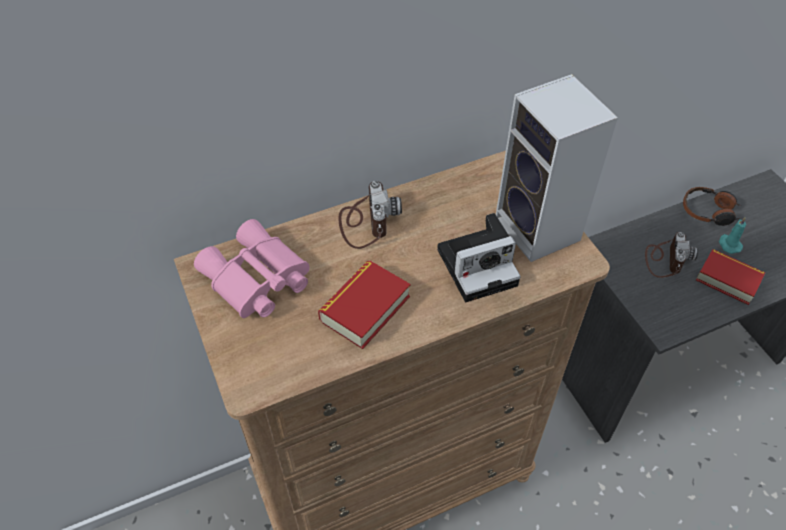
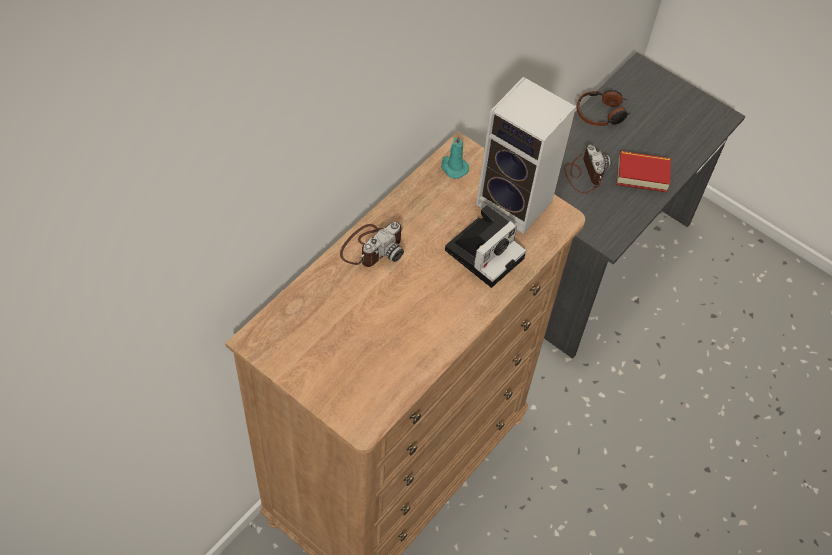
camera: 30 degrees left, 5 degrees up
(256, 280) = (311, 334): pink binoculars -> none
(365, 308) = (416, 323): book -> none
(366, 222) = (372, 247): camera -> camera turned 75 degrees clockwise
(729, 244) = (630, 140): turquoise candle -> turquoise candle (453, 167)

